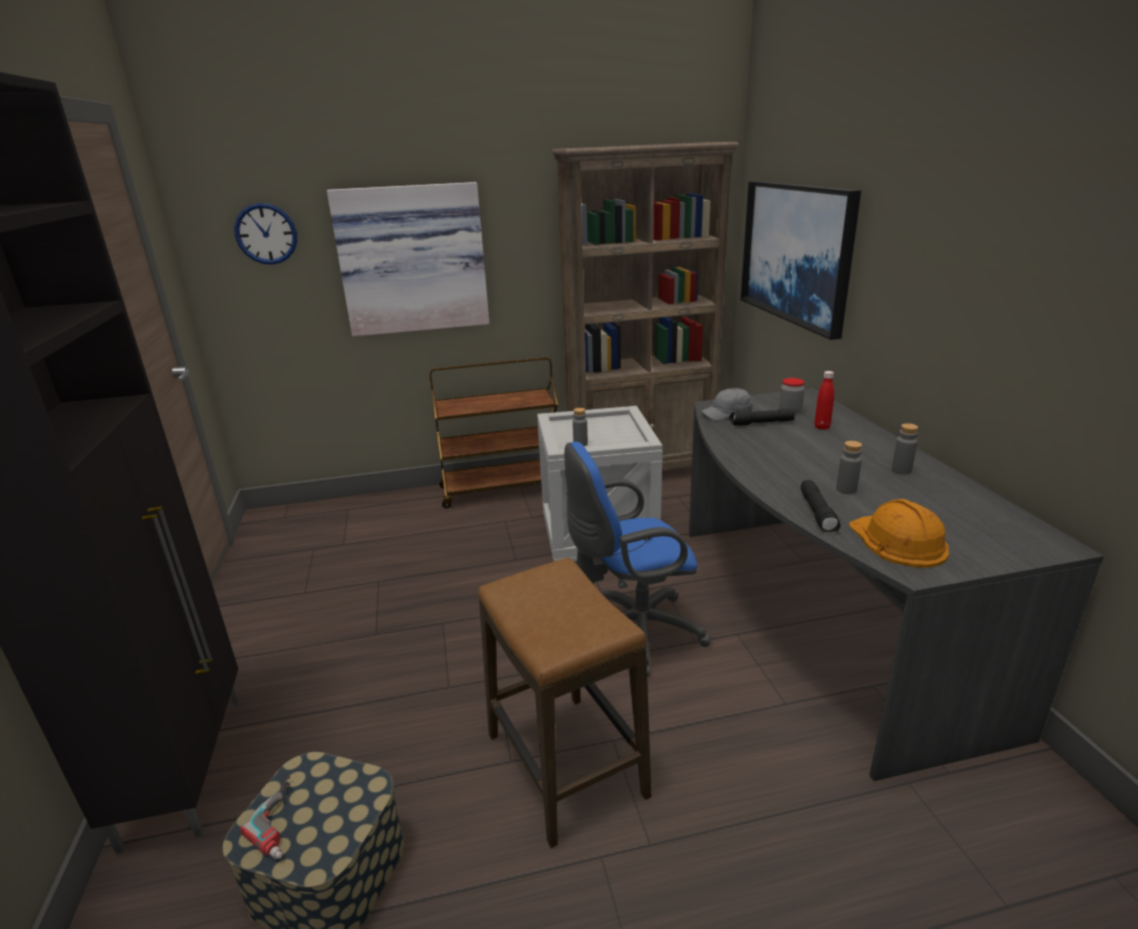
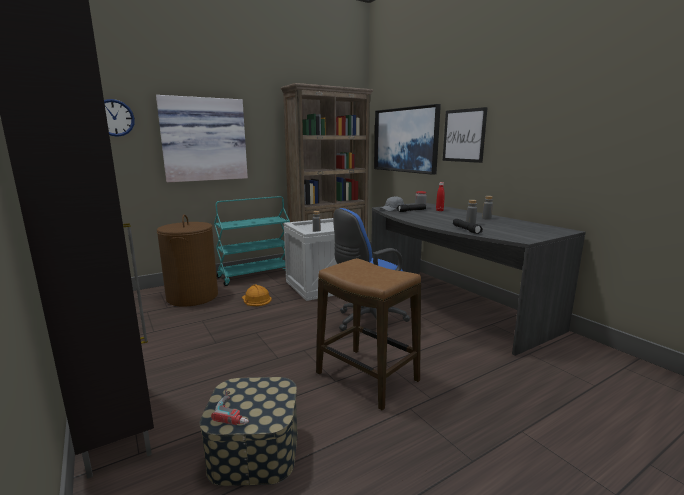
camera: 20 degrees left, 10 degrees down
(387, 526) = (193, 297): none -> brown laundry basket
(502, 489) = (255, 275): brown cart -> turquoise cart
(896, 270) = (464, 135): none -> picture
(898, 541) = (507, 234): orange hard hat -> orange hard hat (256, 299)

